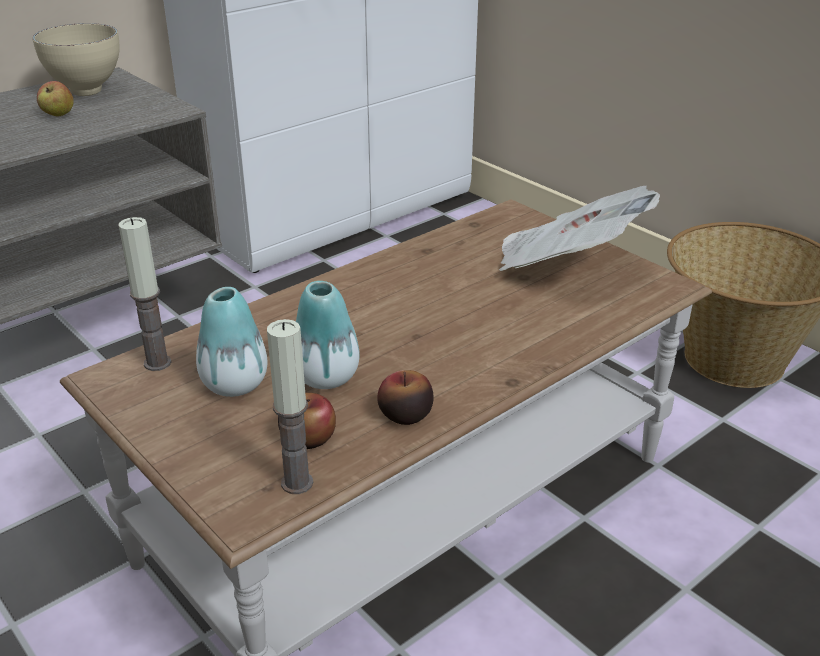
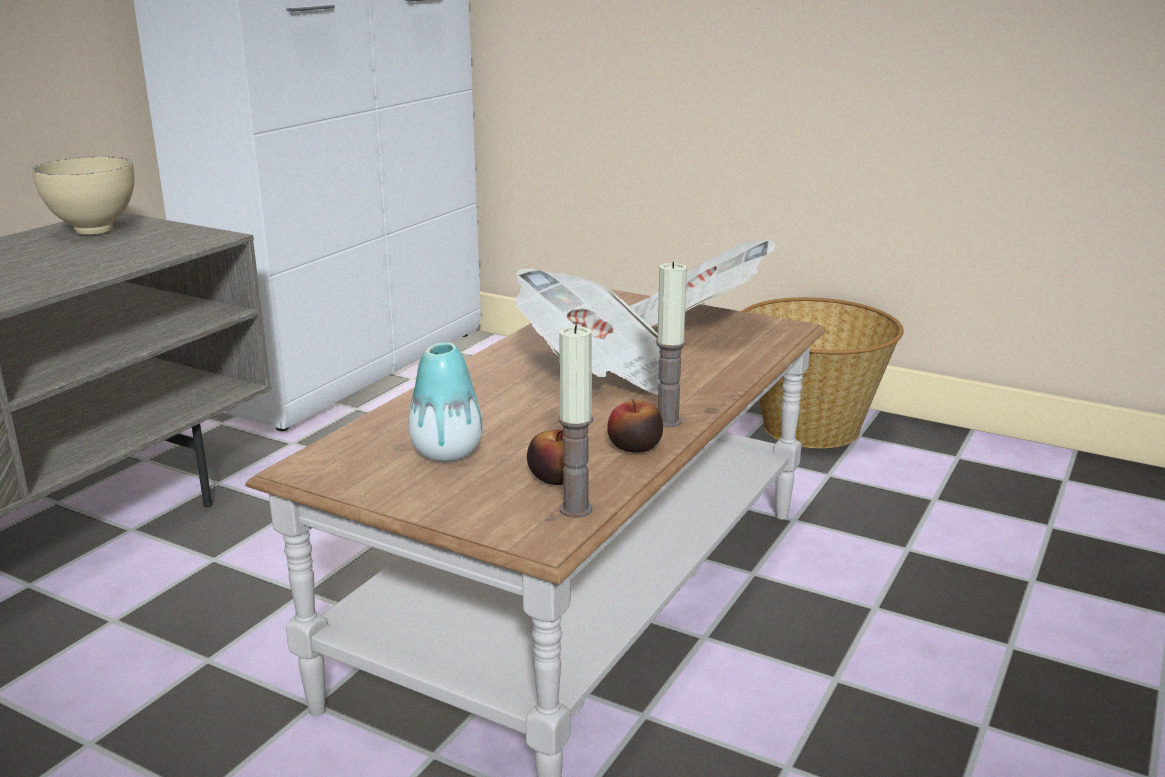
camera: 20 degrees left, 10 degrees down
(58, 114) = (80, 251): apple -> none
(157, 363) = (349, 450): candle -> candle (668, 421)
(326, 377) = (534, 433): vase -> none
(436, 312) = (599, 373): none -> newspaper

